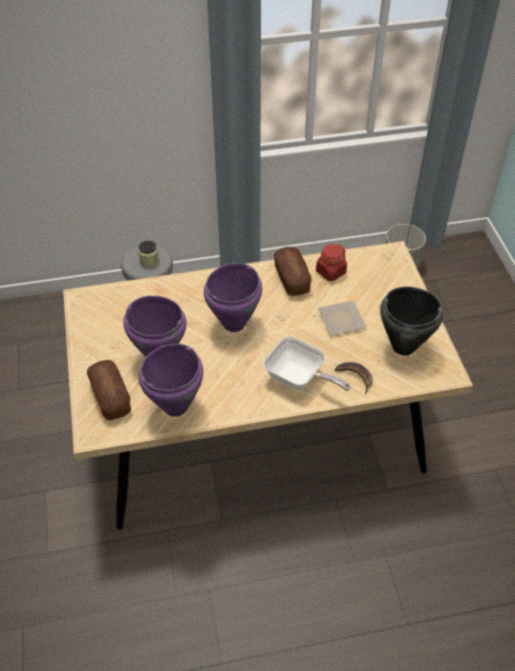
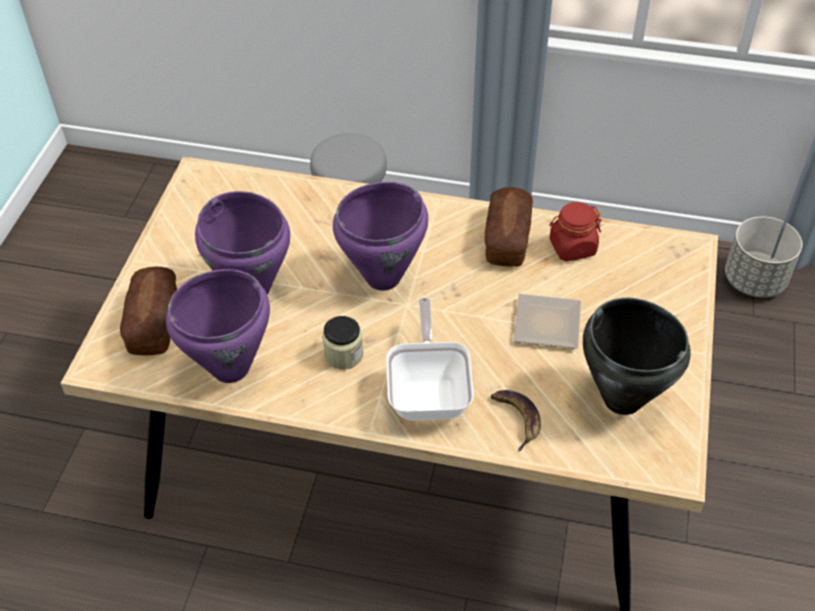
camera: 25 degrees right, 0 degrees up
(149, 261) = (350, 158): jar -> jar (343, 355)
(299, 379) = (429, 391): frying pan -> frying pan turned 150 degrees counterclockwise

